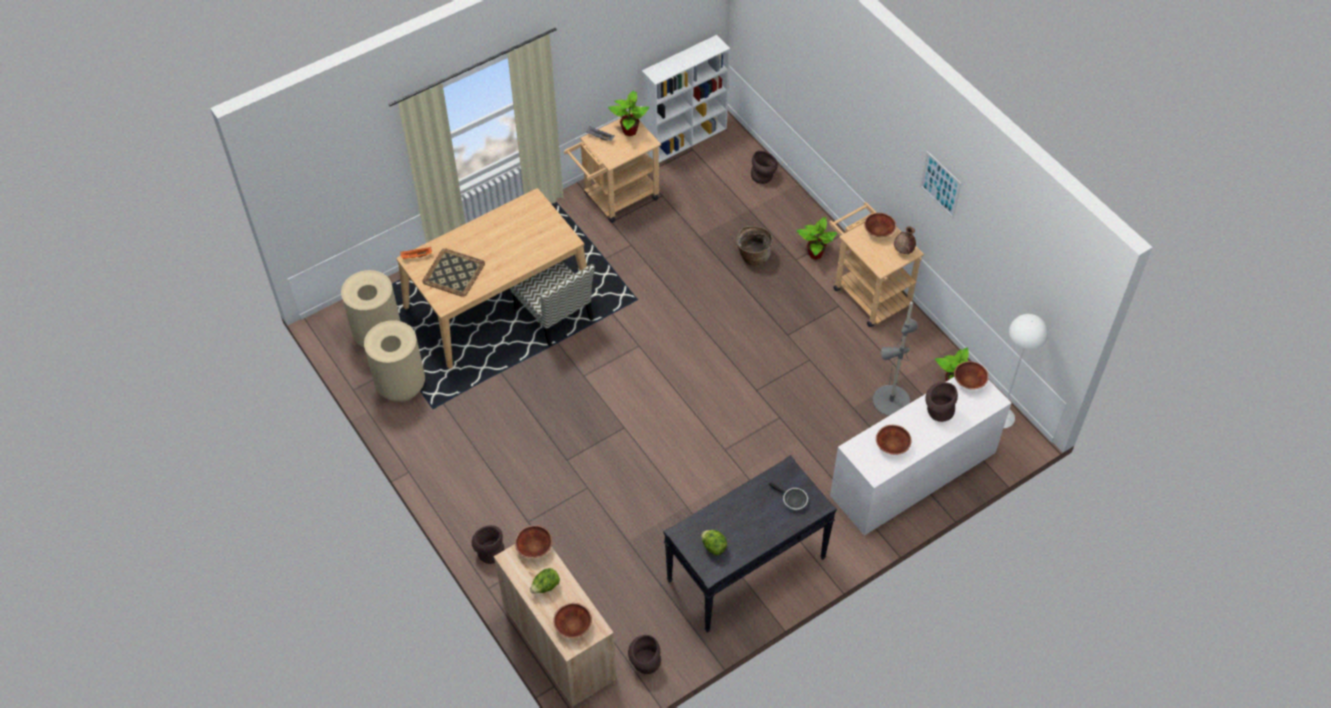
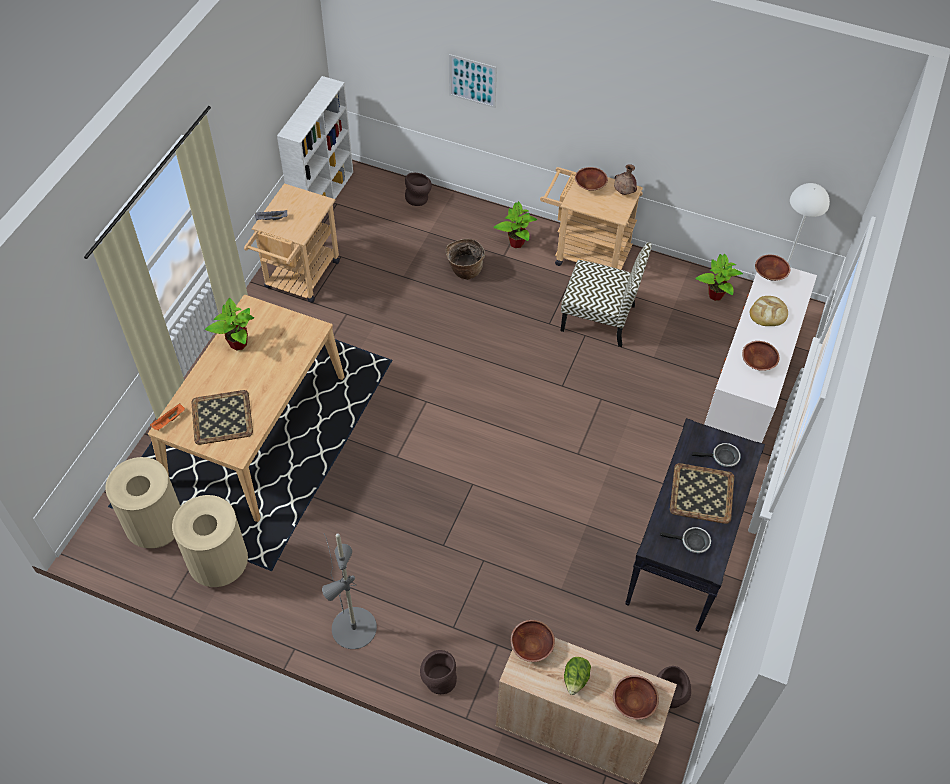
camera: 35 degrees left, 0 degrees up
(555, 315) = (324, 414): chair -> chair (599, 318)
(630, 130) = (295, 200): potted plant -> potted plant (238, 343)
(713, 546) = (692, 542): lettuce -> frying pan
(752, 516) = (701, 493): none -> tray
(892, 393) = (674, 328): grey floor lamp -> grey floor lamp (350, 619)
(938, 411) = (768, 313): brown vase -> bread
(940, 184) = (656, 105): picture -> picture (472, 81)

